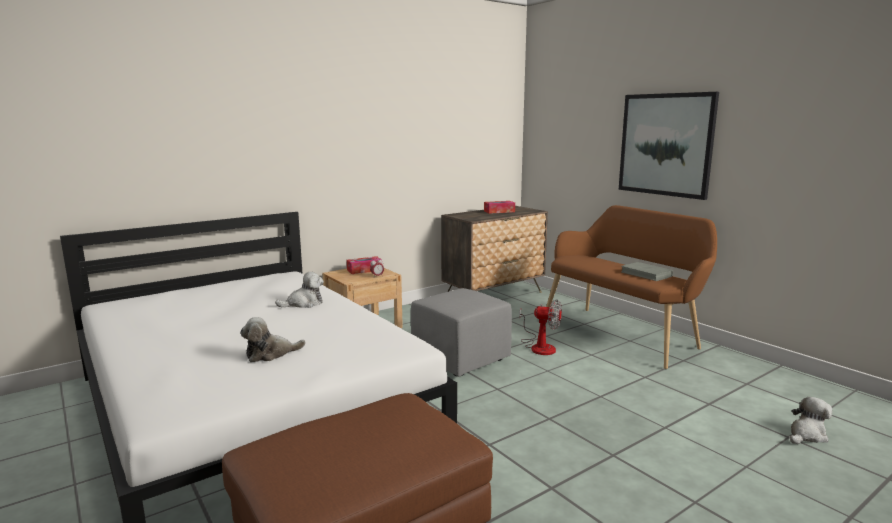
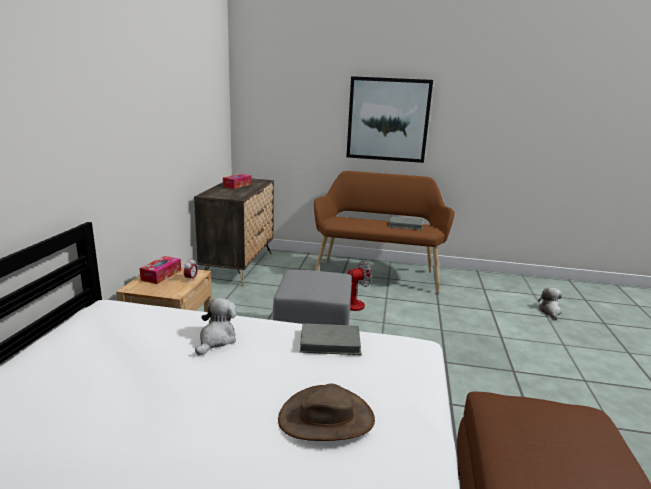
camera: 45 degrees left, 5 degrees up
(270, 354) = (326, 418): plush toy -> brown hat
(362, 326) = (330, 342): none -> grey book

